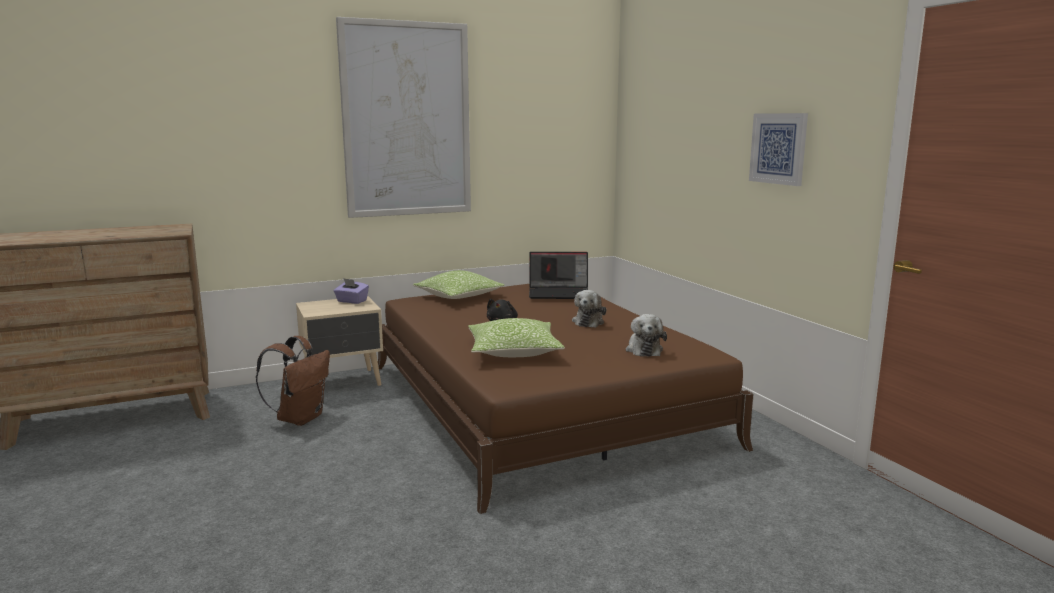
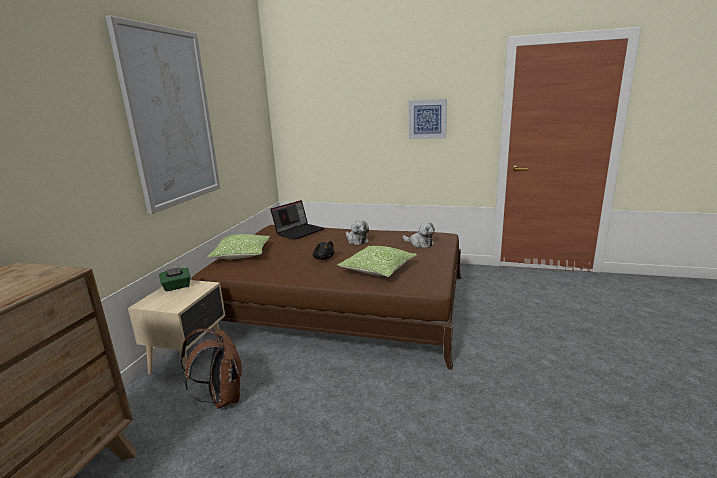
camera: 50 degrees left, 5 degrees up
(351, 301) = (177, 287): purple tissue box -> green tissue box

